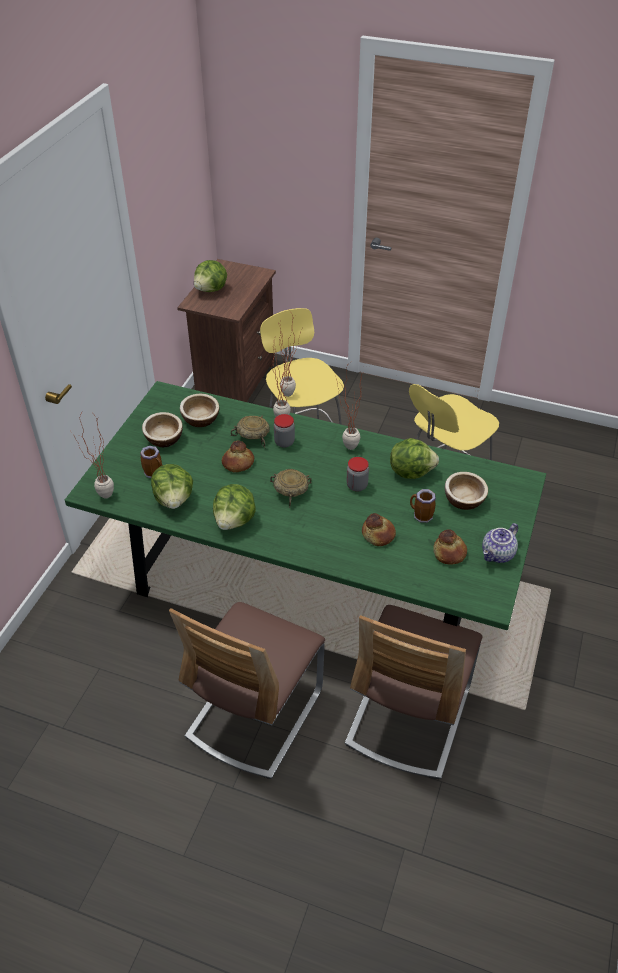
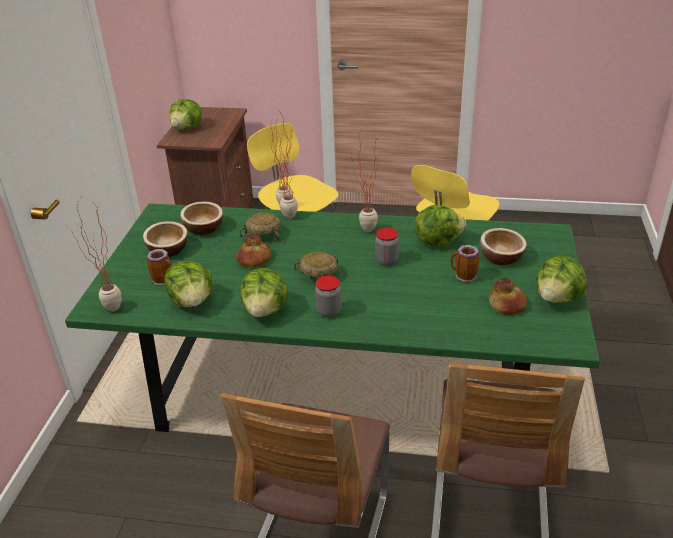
camera: 10 degrees left, 10 degrees down
(284, 442) = (298, 235): jar -> jar (329, 311)
(378, 534) = (426, 299): bread -> none
(498, 555) = (557, 298): teapot -> lettuce

